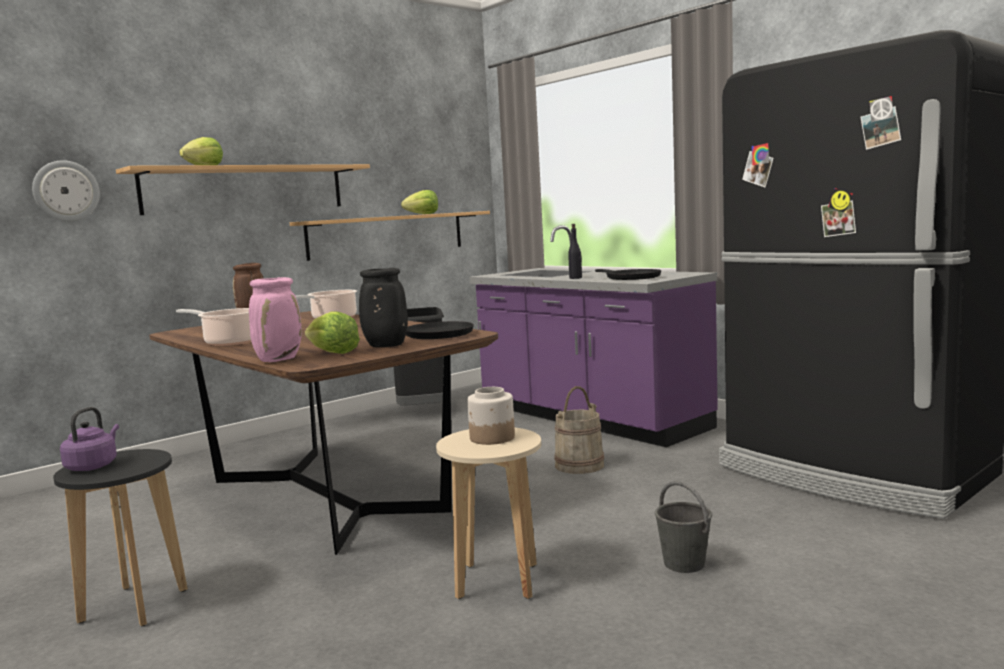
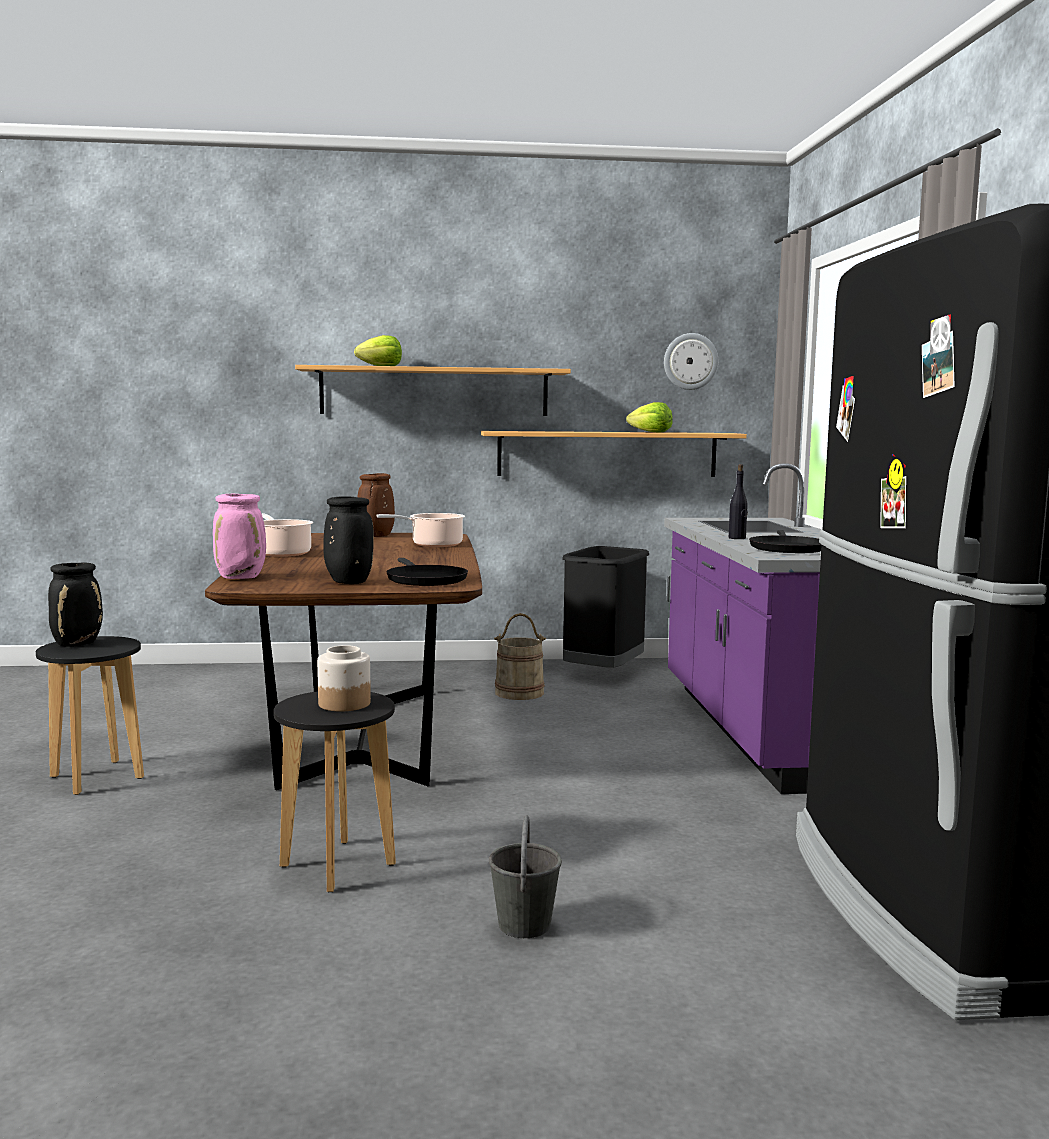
camera: 35 degrees right, 0 degrees up
(66, 191) = (254, 386): wall clock -> wall clock (690, 361)
(93, 466) = (78, 644): purple kettle -> black vase
(332, 353) = (293, 580): lettuce -> none
(497, 581) = (337, 866): beige stool -> black stool
(579, 465) = (639, 781): beige bucket -> beige bucket (519, 692)

